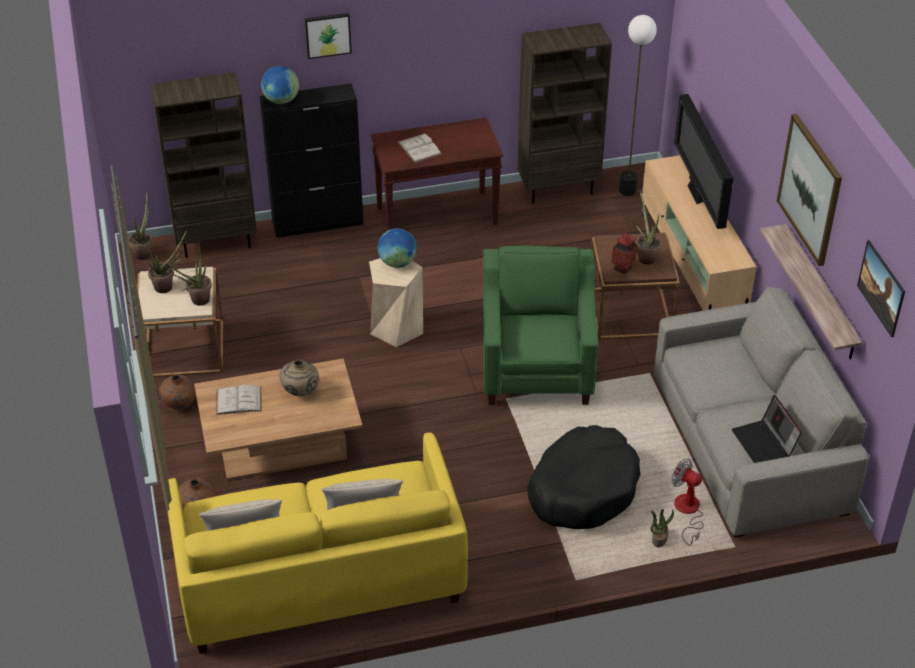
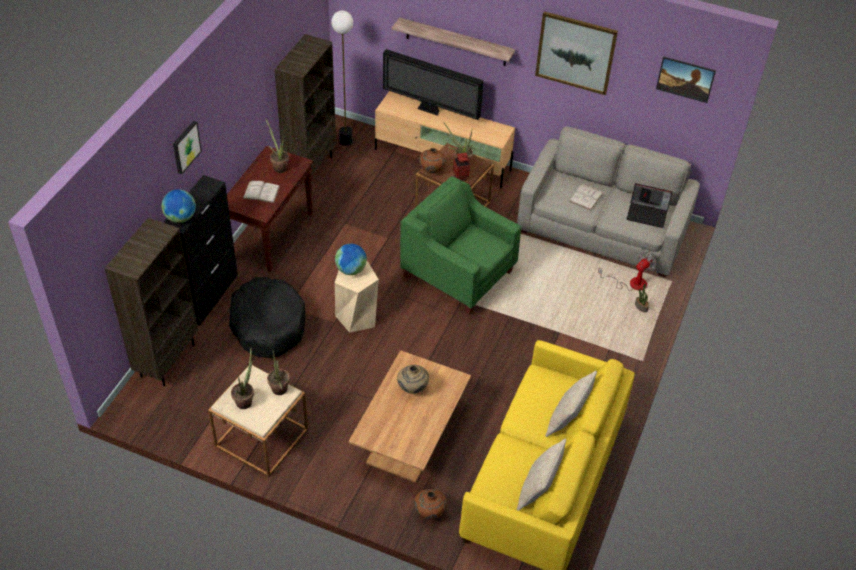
camera: 55 degrees left, 5 degrees up
(144, 252) = (130, 406): potted plant -> potted plant (279, 166)
(180, 405) = (318, 470): brown vase -> brown vase (431, 171)
(239, 400) = (389, 425): white book -> white book (586, 197)
(583, 489) = (576, 315): black dog bed -> black dog bed (268, 325)
(687, 512) = (631, 283): fan -> fan turned 150 degrees clockwise
(820, 293) = (605, 112): shelf -> shelf (456, 42)

